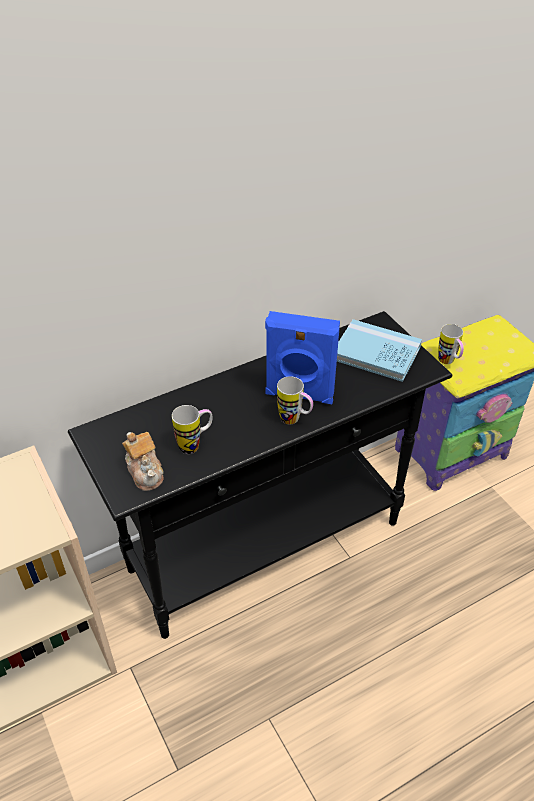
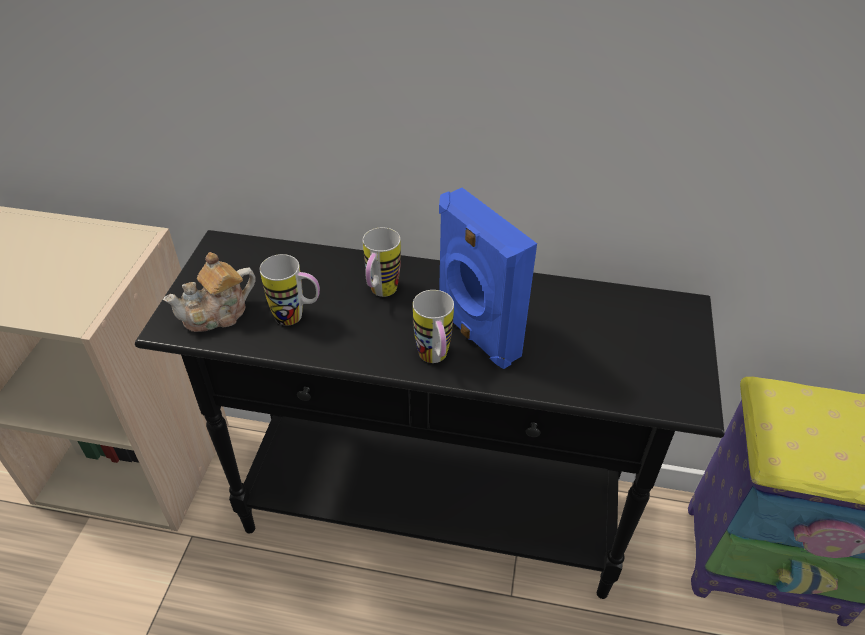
camera: 40 degrees right, 0 degrees up
(145, 471) = (217, 314): teapot -> teapot turned 45 degrees clockwise
(376, 353) = (636, 341): blue book -> none
(448, 362) = (784, 426): mug -> mug (380, 294)

